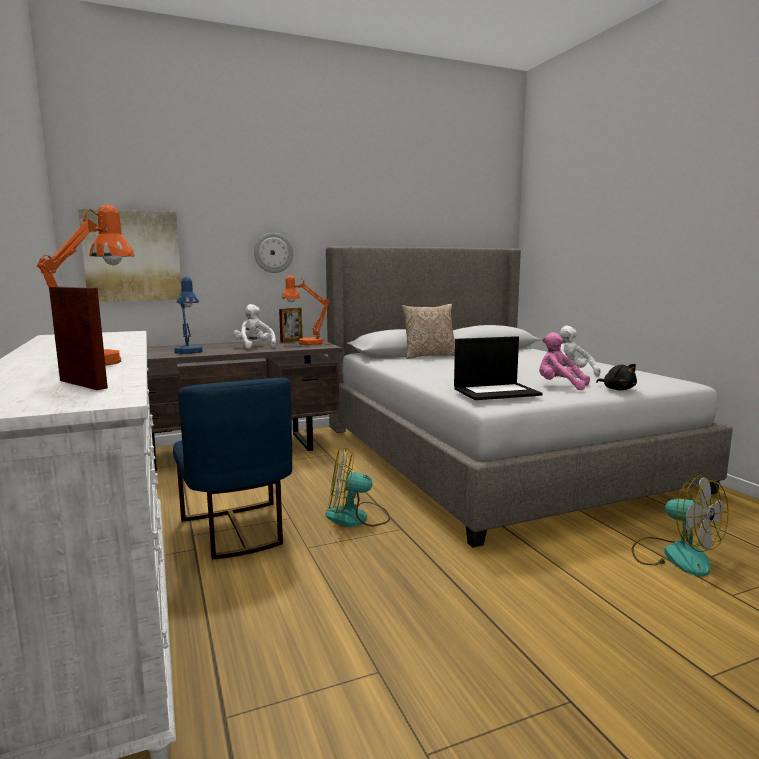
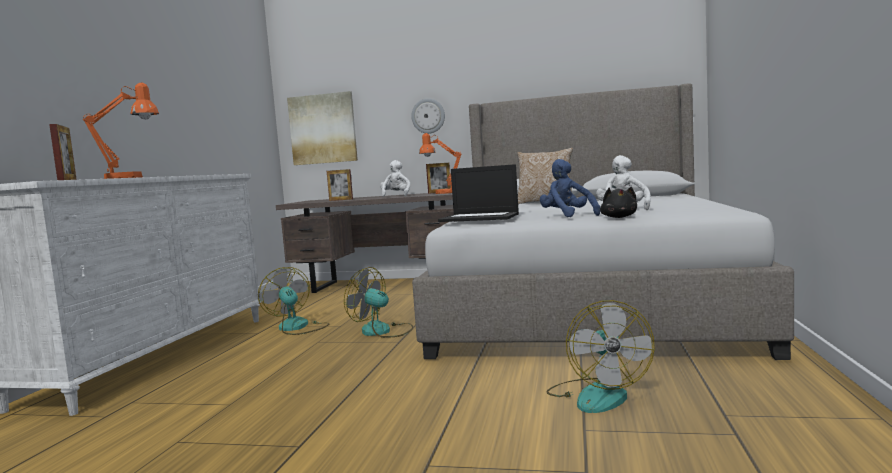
camera: 35 degrees right, 5 degrees down
(189, 352) = (341, 200): blue table lamp -> picture frame
(237, 530) = (297, 327): blue chair -> fan
(559, 386) = (567, 216): pink plush toy -> blue plush toy

